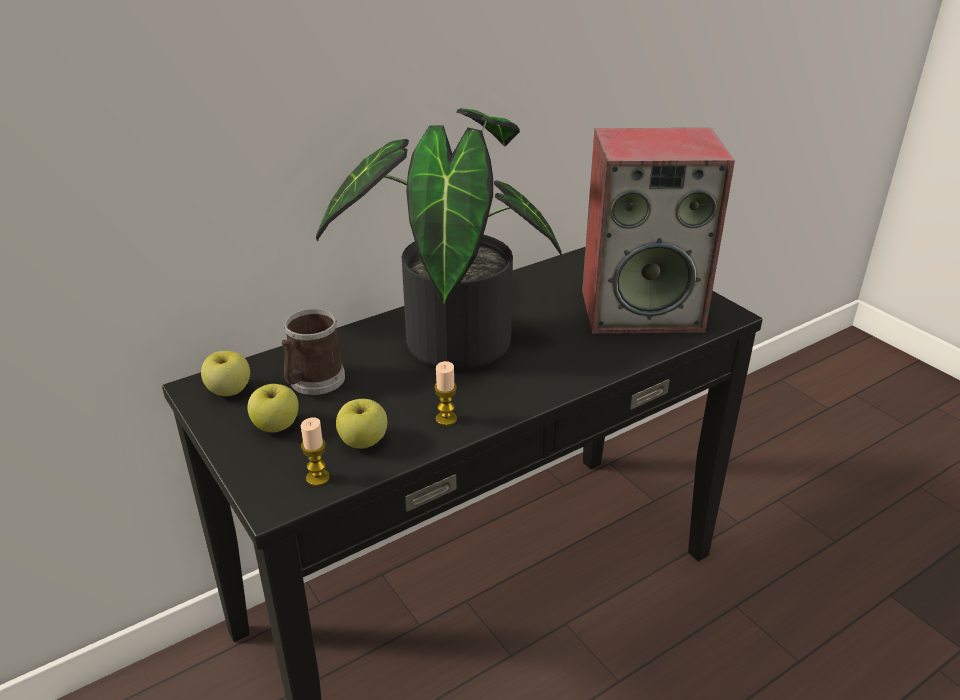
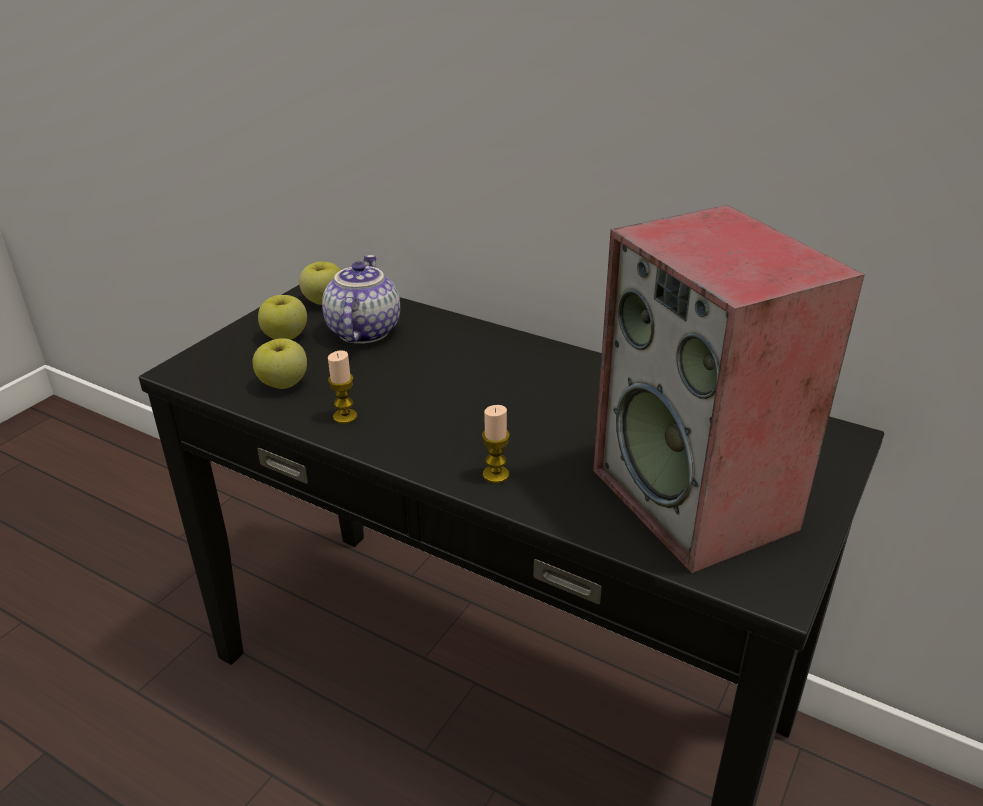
camera: 65 degrees right, 0 degrees up
(313, 382) = (362, 331): mug -> teapot
(317, 478) = (221, 378): candle -> candle (496, 475)
(449, 337) = (496, 377): potted plant -> none

